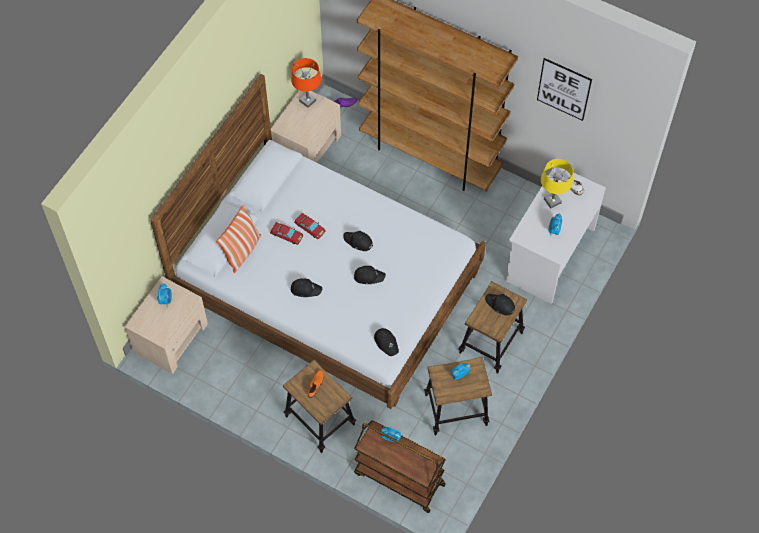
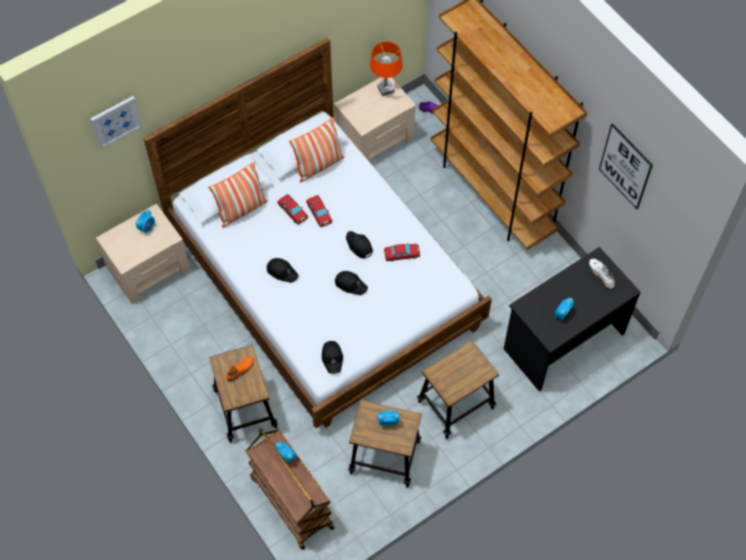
camera: 25 degrees right, 0 degrees up
(129, 213) = (115, 121): none -> picture
(287, 187) = (318, 165): none -> pillow
(397, 234) = (402, 253): none -> red toy car
(500, 305) = (468, 368): black cap -> none
(549, 254) = (563, 340): white desk -> black desk
(552, 201) = (576, 283): yellow table lamp -> none

